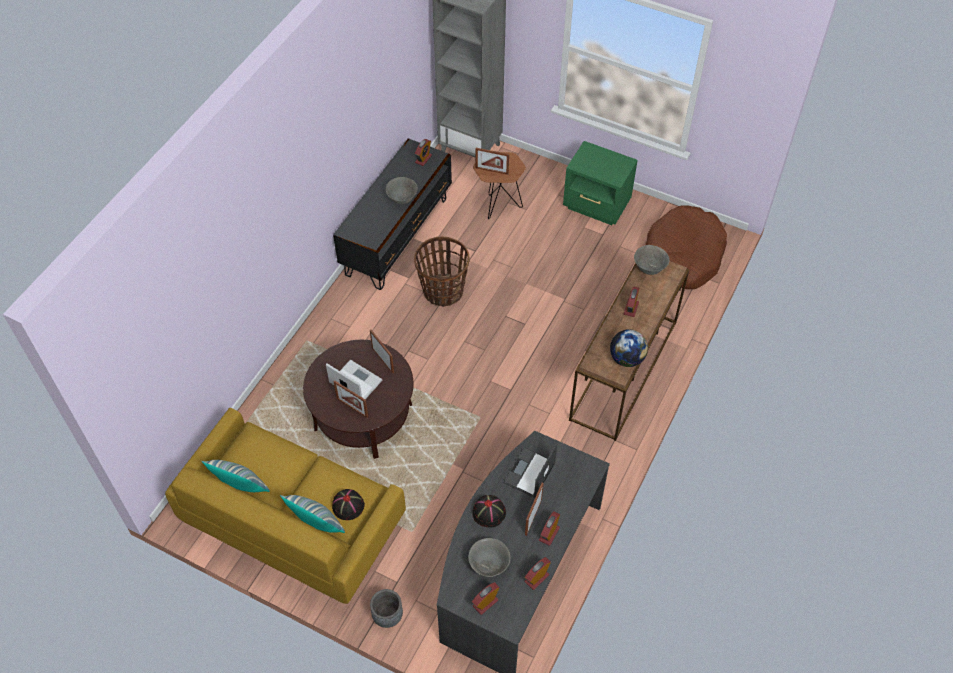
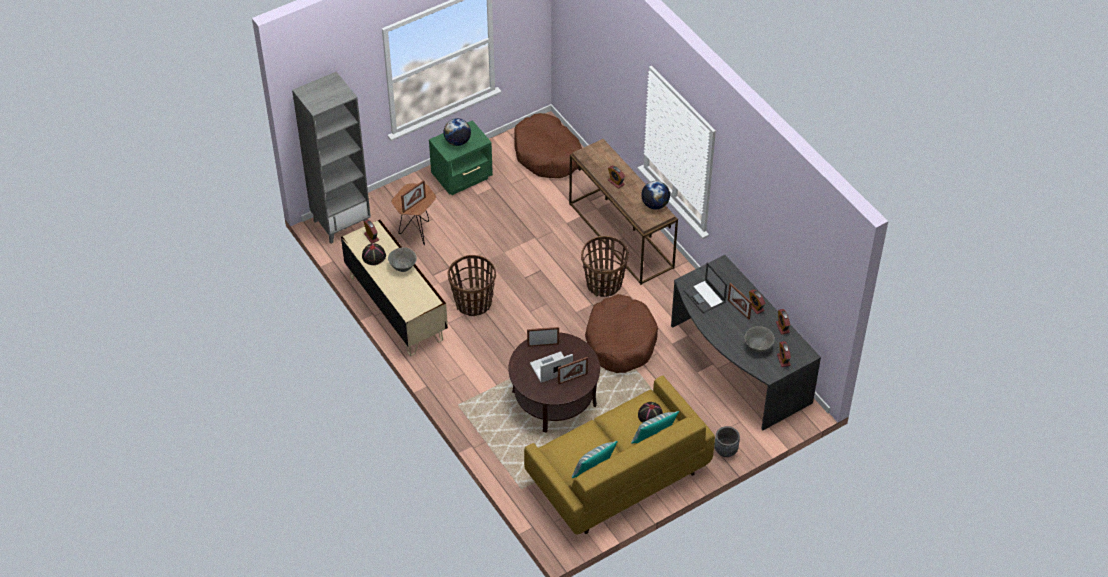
camera: 60 degrees left, 5 degrees down
(397, 236) = (396, 307): black tv stand -> beige tv stand
(478, 439) = (620, 341): none -> brown dog bed
(489, 512) = (720, 330): black hat -> black hat (374, 256)
(546, 387) = (604, 284): none -> basket
(599, 162) = (457, 141): none -> globe
(649, 268) = (589, 157): grey bowl -> none

